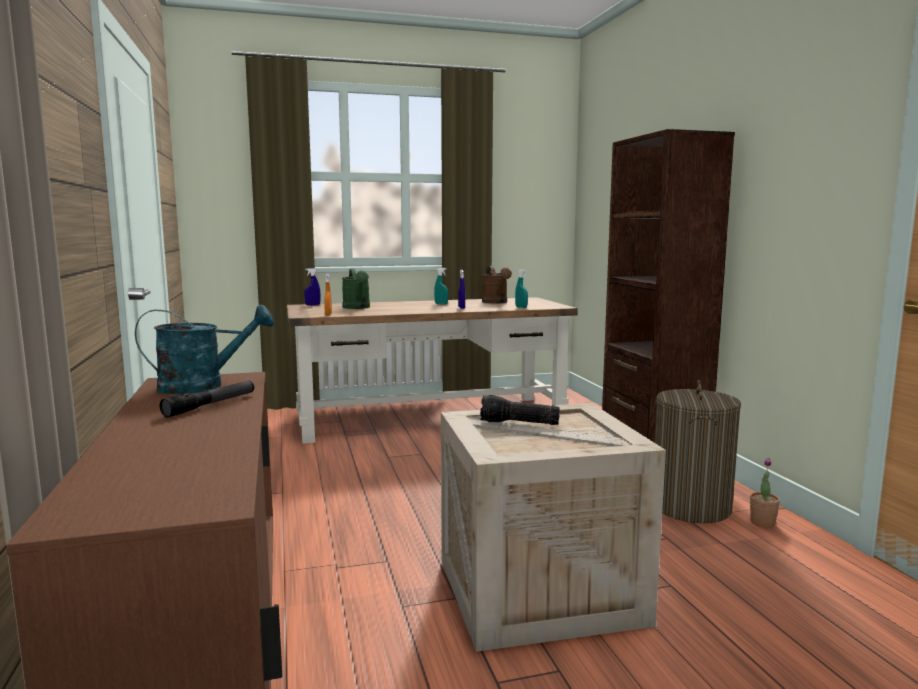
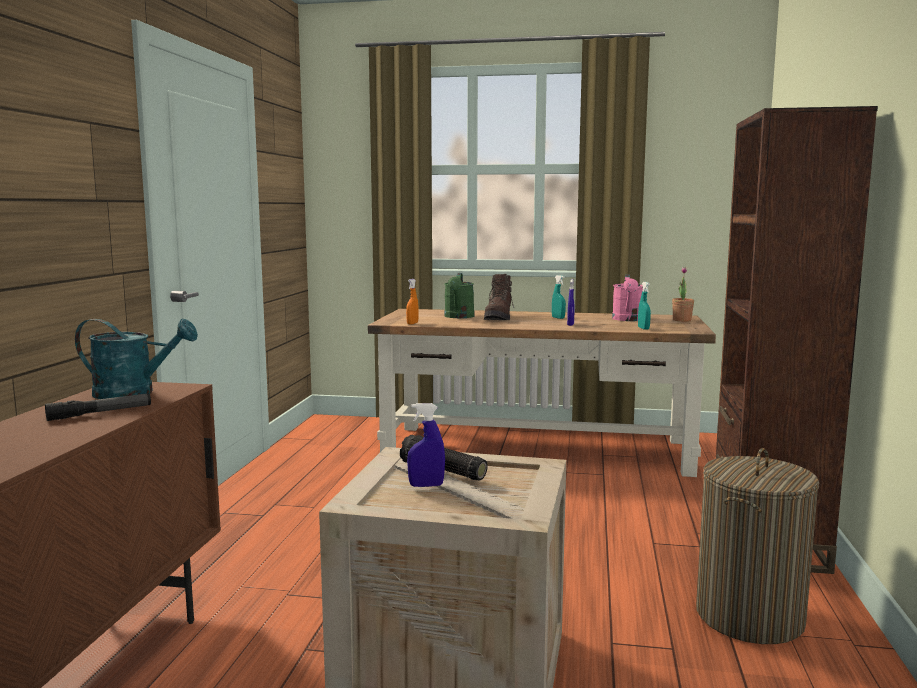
camera: 25 degrees right, 0 degrees up
(312, 305) = (421, 311): blue spray bottle -> blue spray bottle (426, 485)
(393, 307) = (499, 318): none -> brown boot
(496, 302) = (628, 319): brown watering can -> pink watering can
(762, 523) = (833, 660): potted plant -> potted plant (682, 320)

